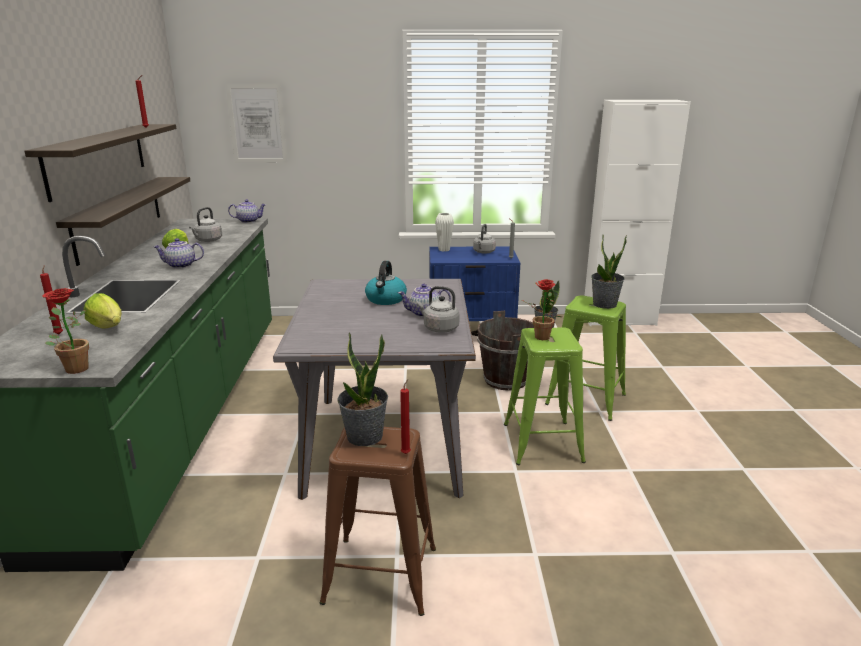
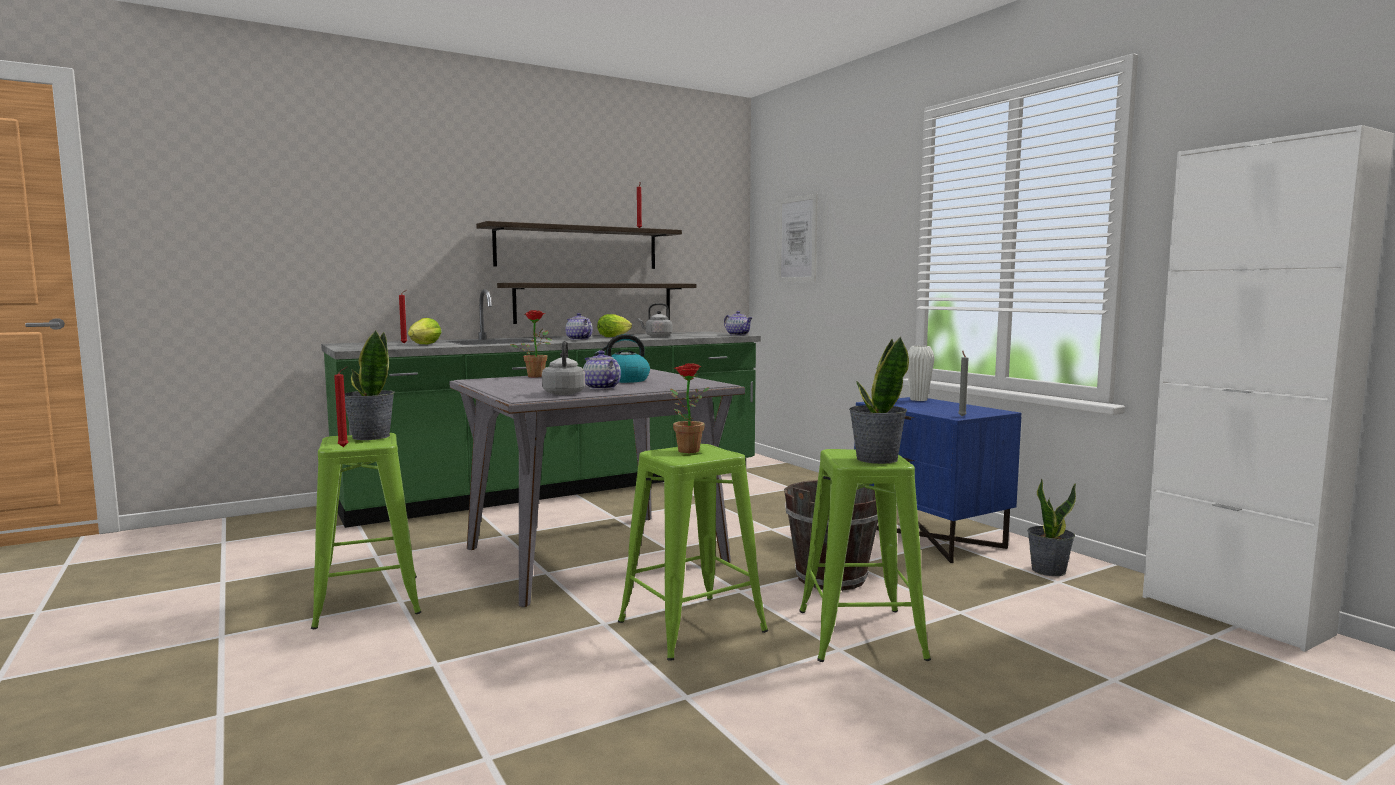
camera: 60 degrees right, 15 degrees down
(74, 368) = (346, 348): potted plant -> potted plant (536, 376)
(382, 575) = (367, 601): brown stool -> green stool
(483, 252) = (954, 408): grey kettle -> none

